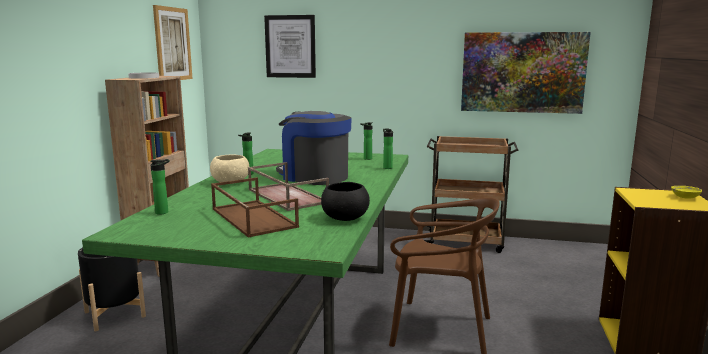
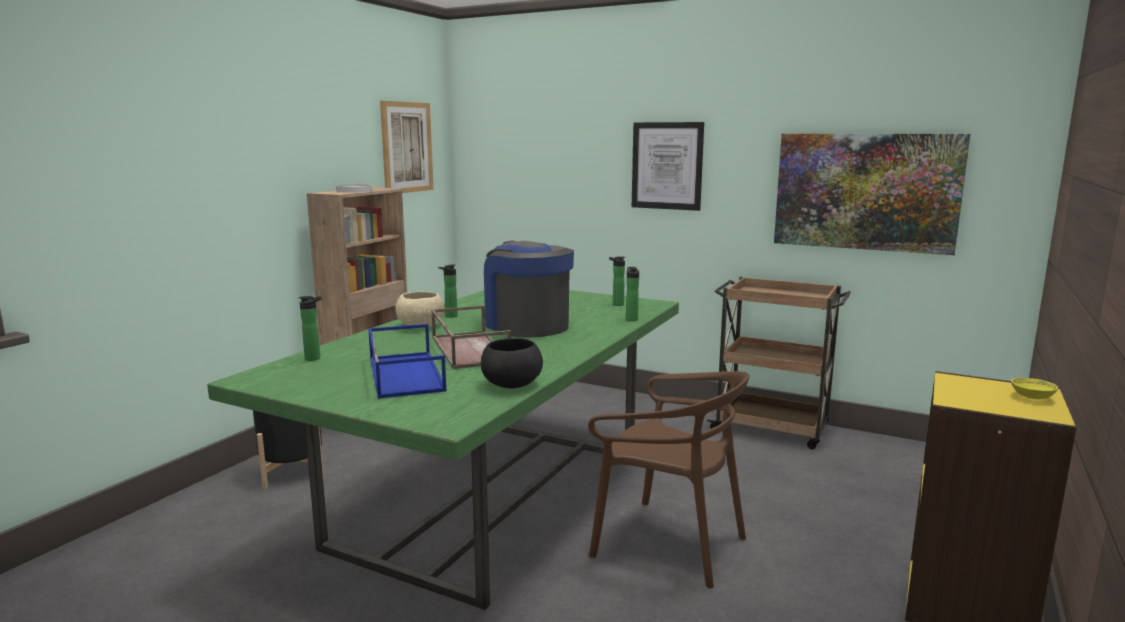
camera: 15 degrees right, 0 degrees up
(252, 217) = (404, 374): brown tray -> blue tray
(290, 46) = (554, 150): picture -> picture (667, 166)

